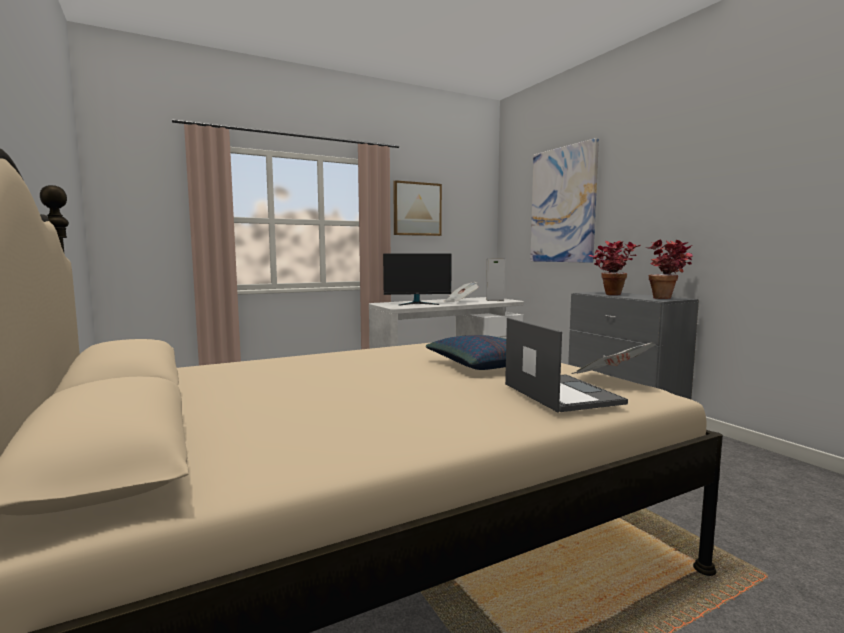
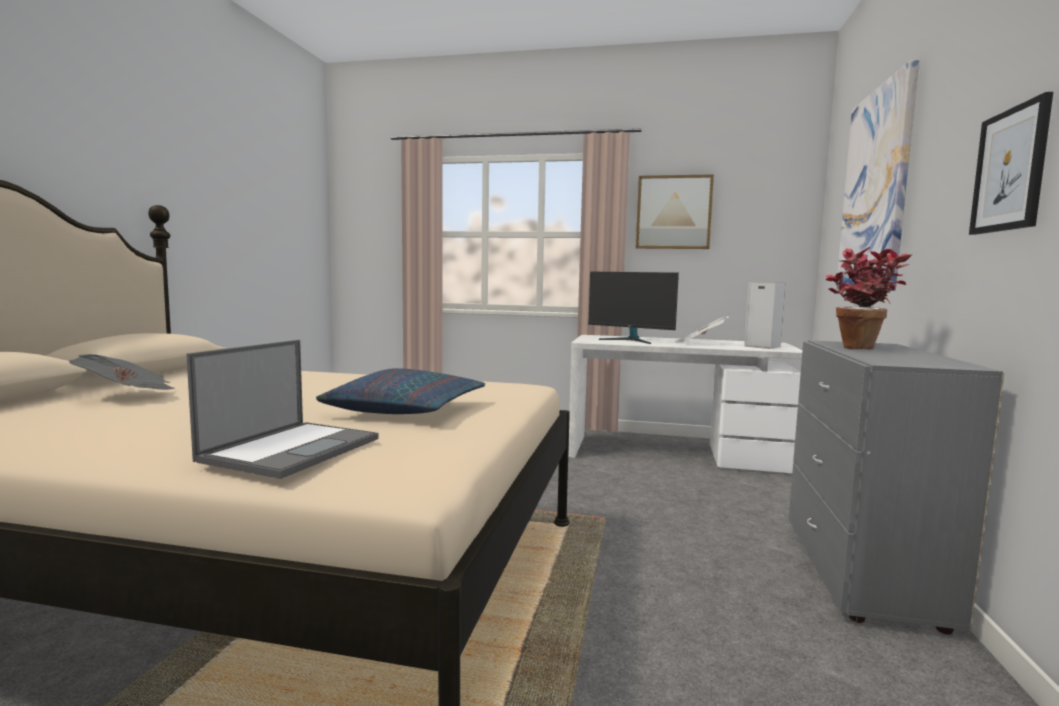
camera: 40 degrees right, 0 degrees up
(610, 380) = (431, 456): newspaper -> newspaper (129, 397)
(668, 298) = (924, 363): potted plant -> none
(685, 206) = (1010, 170): none -> picture

